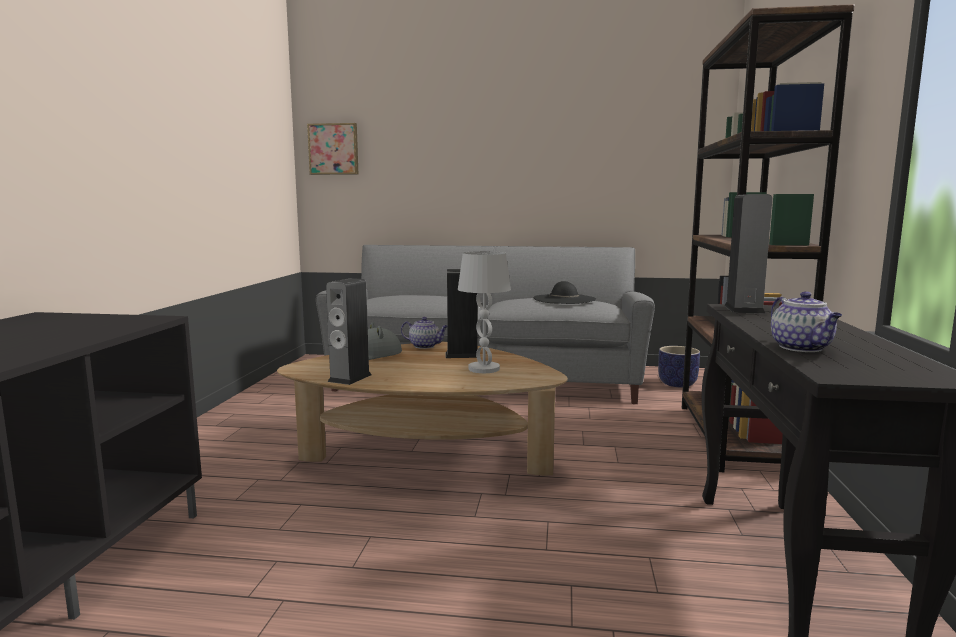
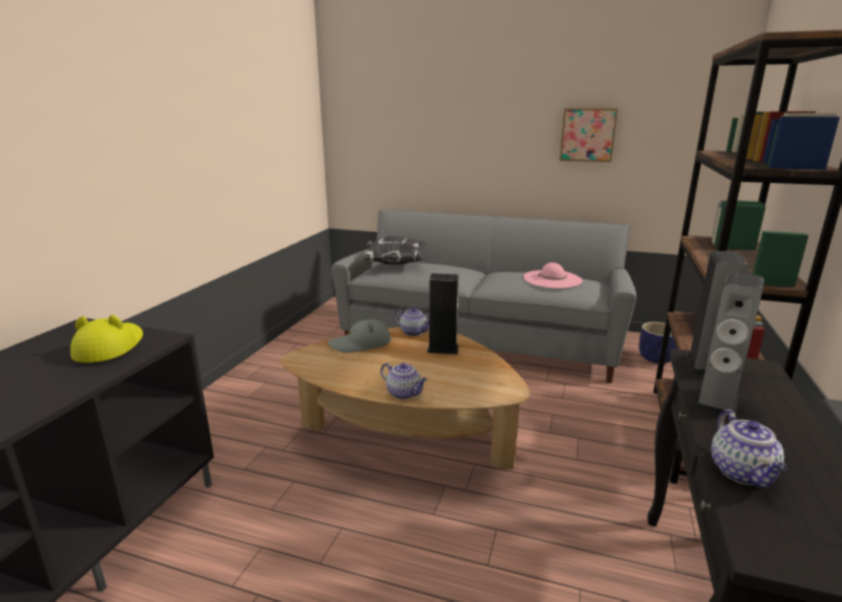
camera: 10 degrees right, 10 degrees up
(87, 324) = (109, 347): none -> yellow hat
(334, 149) = (355, 121): picture -> picture (587, 135)
(350, 378) = (337, 377): speaker -> speaker (716, 402)
(386, 296) = (394, 264): none -> pillow
(432, 384) = (404, 393): none -> teapot
(484, 369) = (457, 373): white table lamp -> none
(564, 299) = (552, 279): black hat -> pink hat

